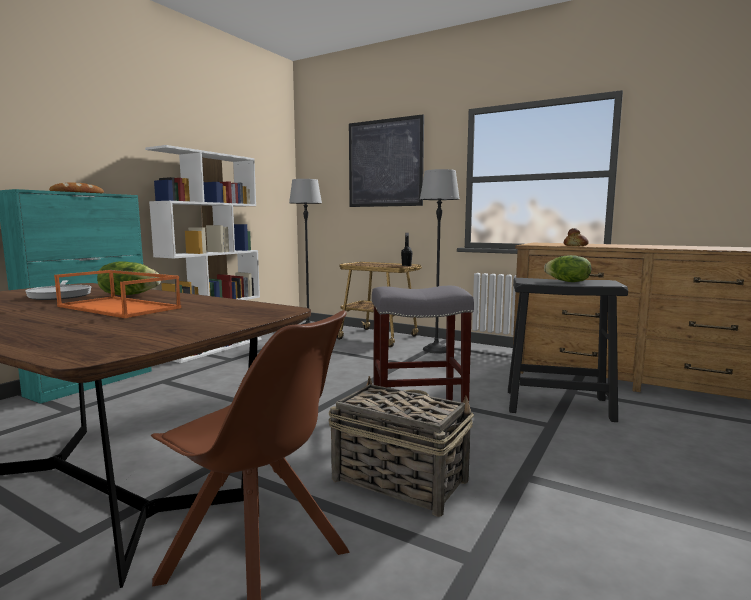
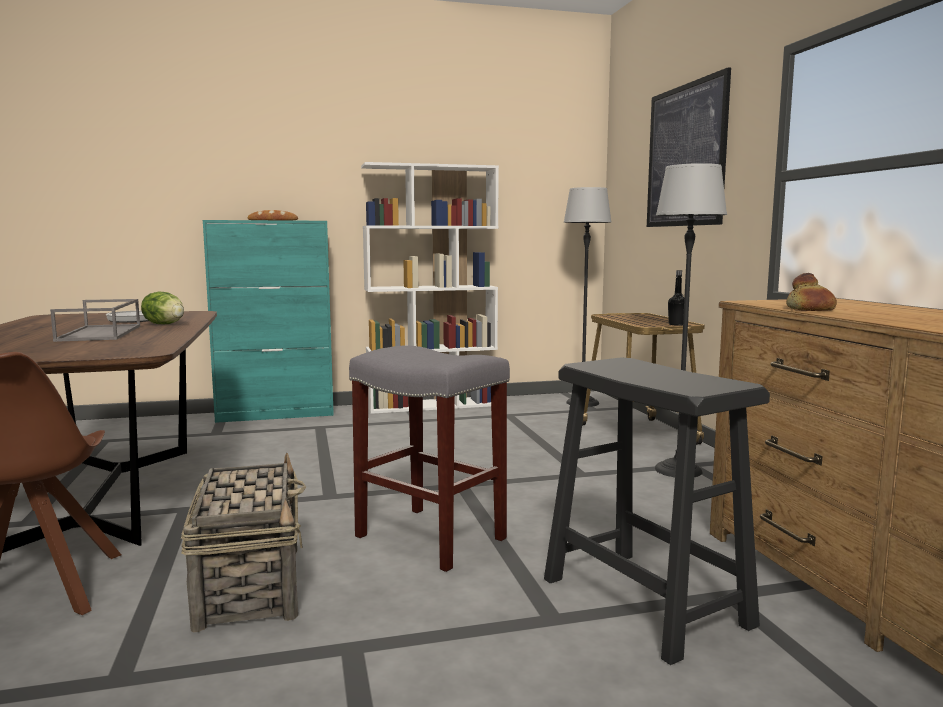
camera: 45 degrees right, 0 degrees up
(120, 307) = (101, 333): orange tray -> grey tray
(567, 281) = (658, 375): lettuce -> none

